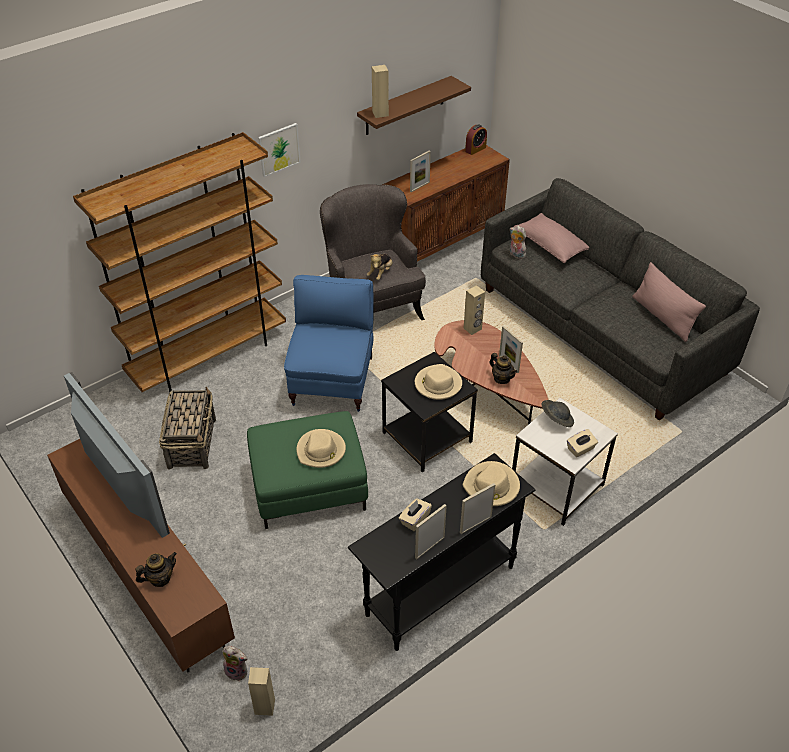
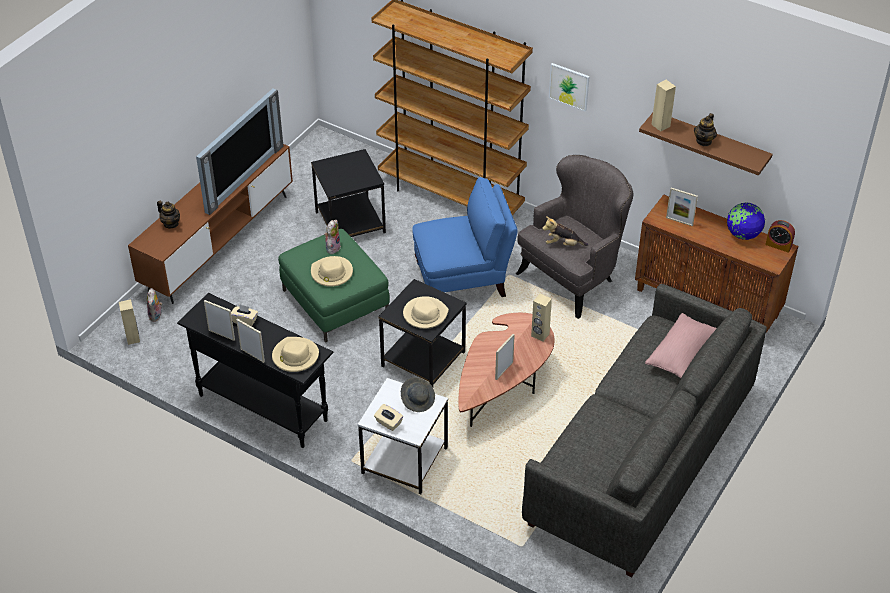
camera: 70 degrees right, 0 degrees up
(192, 443) = (350, 221): basket -> black side table
(454, 161) = (743, 234): none -> globe
(502, 378) = (481, 370): teapot -> teapot (704, 141)
(516, 255) = (650, 331): plush toy -> plush toy (332, 247)
(662, 317) = (613, 461): pink pillow -> none

